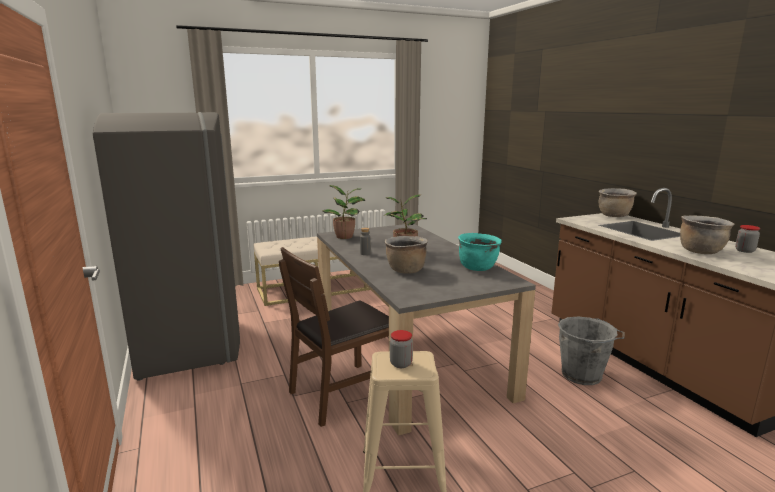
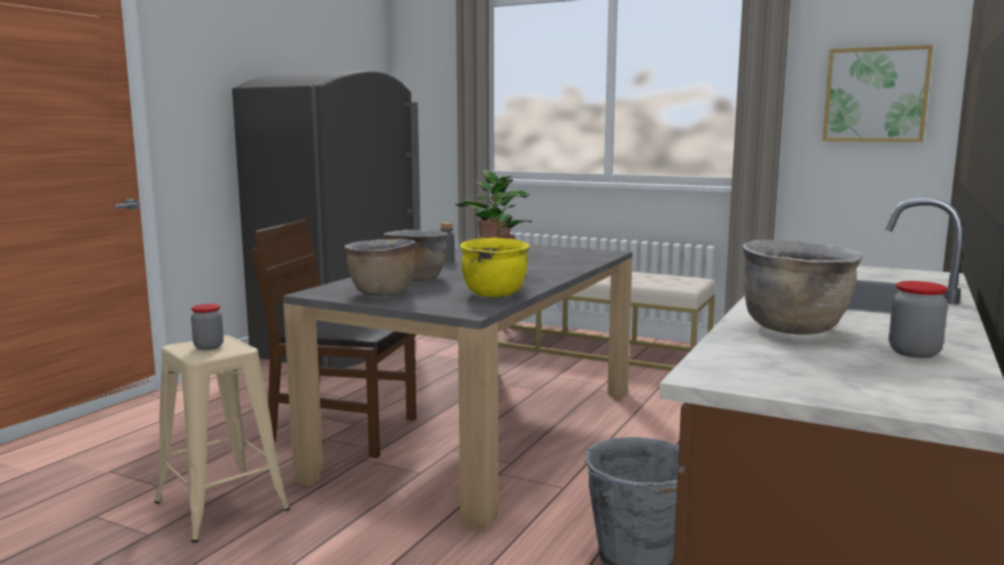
camera: 50 degrees right, 5 degrees down
(452, 122) = (875, 95): none -> picture
(478, 268) = (495, 294): turquoise cooking pot -> yellow cooking pot
(614, 216) = (922, 275): brown cooking pot -> brown cooking pot (381, 293)

